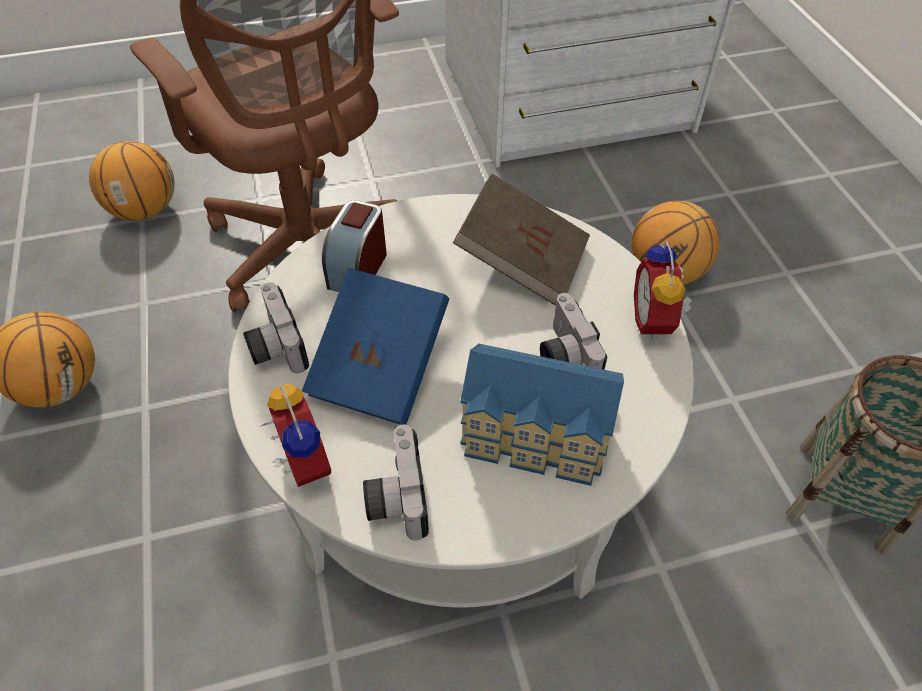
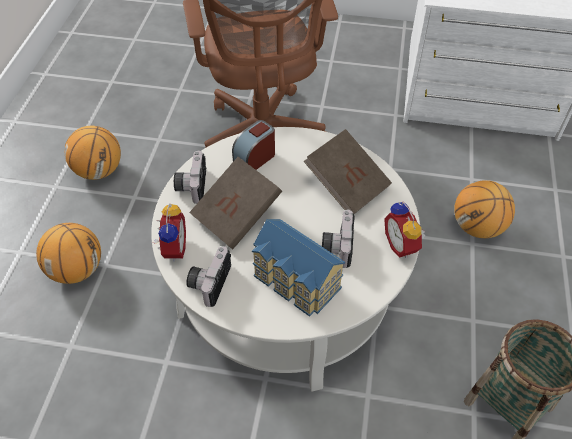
camera: 25 degrees right, 0 degrees up
(145, 210) = (184, 85): basketball -> basketball (77, 269)
(380, 368) = (237, 215): blue book -> brown book
(655, 321) = (402, 245): alarm clock -> alarm clock turned 45 degrees counterclockwise

